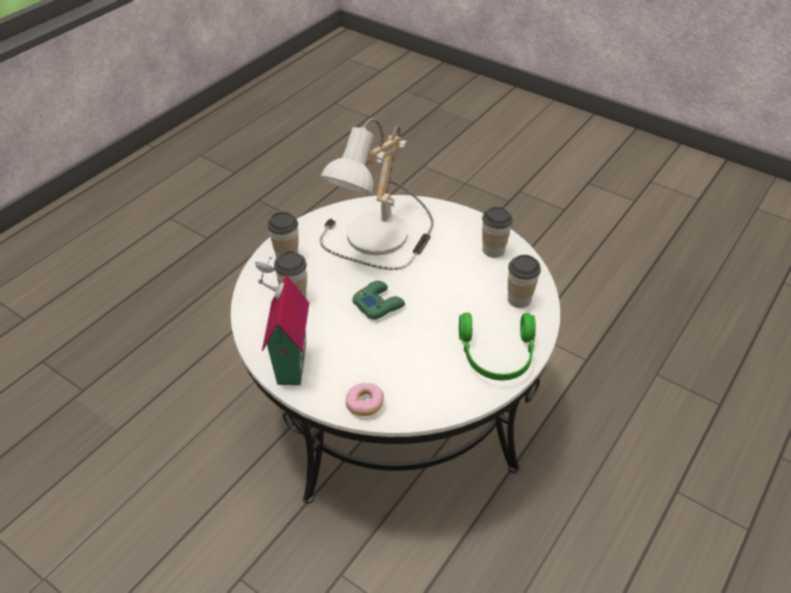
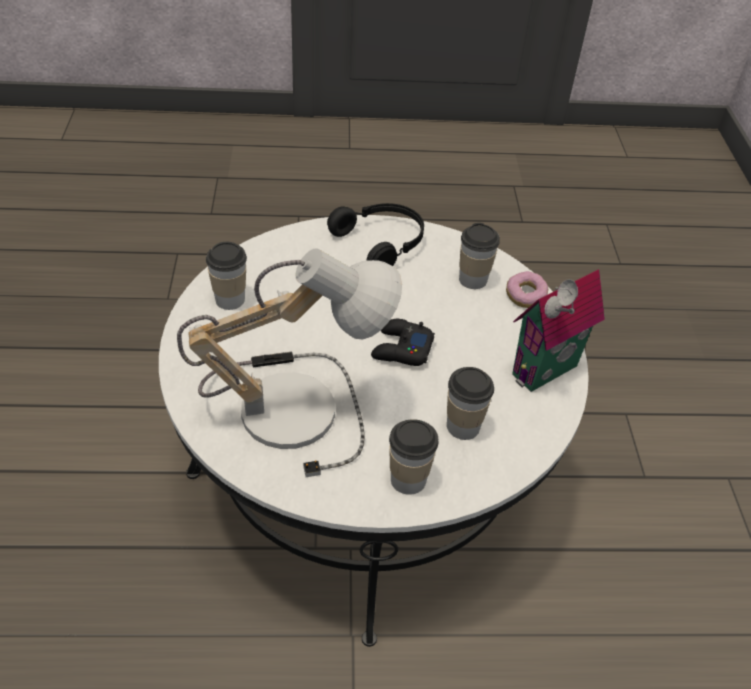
camera: 130 degrees left, 0 degrees up
(378, 304) = (401, 349): green game controller -> black game controller
(497, 355) = (382, 242): green headphones -> black headphones
(519, 299) = (293, 254): cup -> cup (473, 279)

